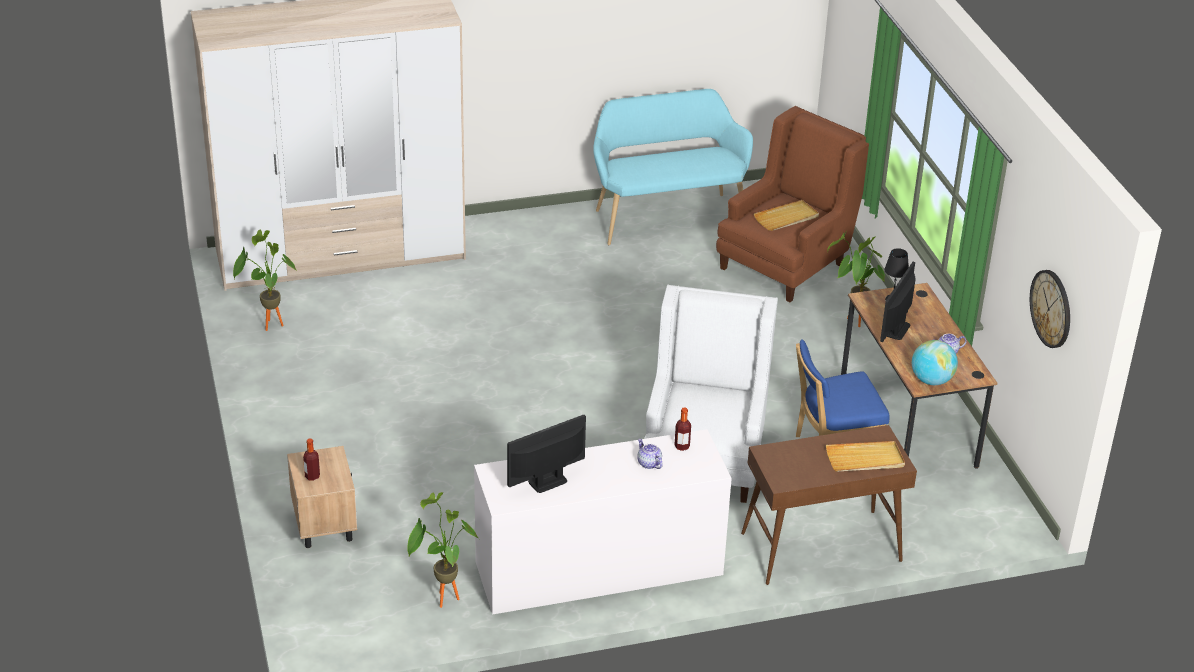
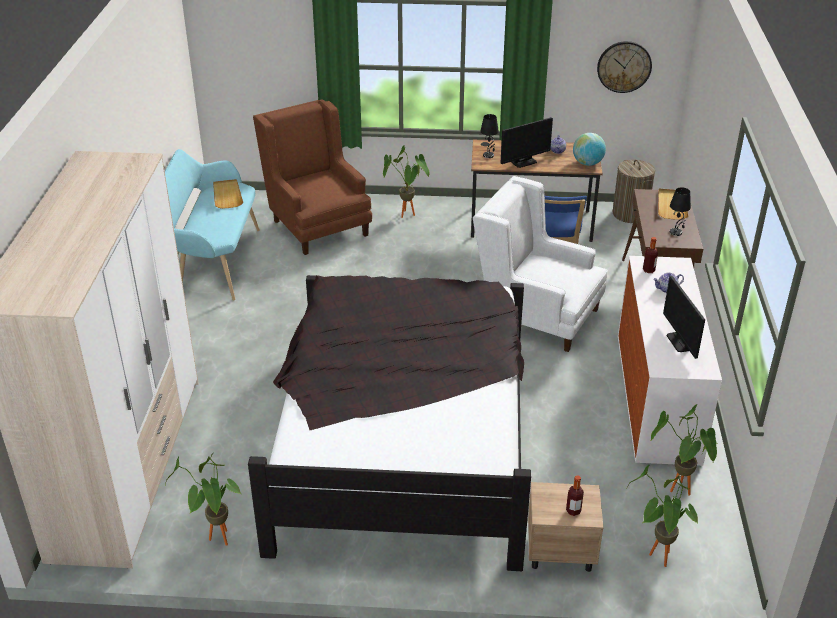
camera: 70 degrees left, 0 degrees up
(336, 590) = (656, 559): none -> potted plant
(440, 399) = (402, 440): none -> black bed
(786, 218) = (324, 185): beige tray -> beige tray (227, 195)
(798, 468) = (676, 232): none -> black table lamp
(896, 329) = (524, 162): monitor -> monitor turned 75 degrees counterclockwise
(998, 507) = (630, 214): none -> laundry basket

